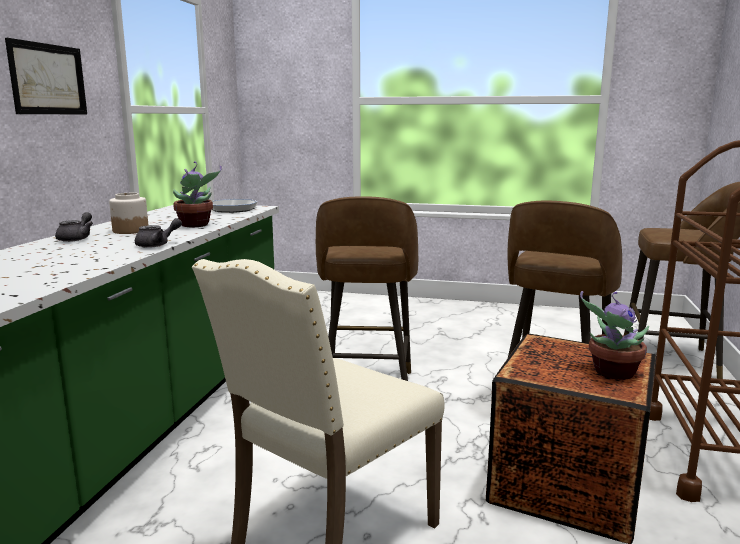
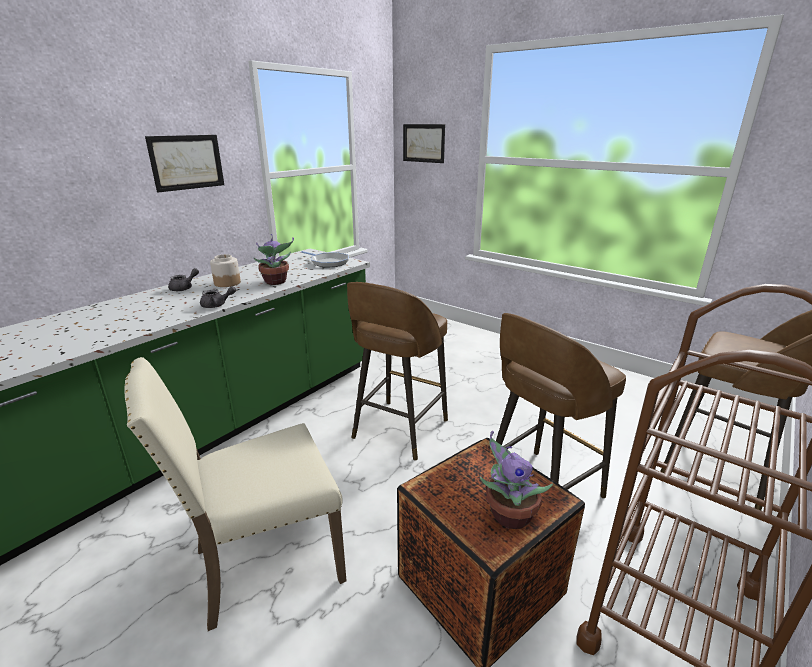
camera: 25 degrees right, 10 degrees up
(279, 86) = (423, 143): none -> picture

